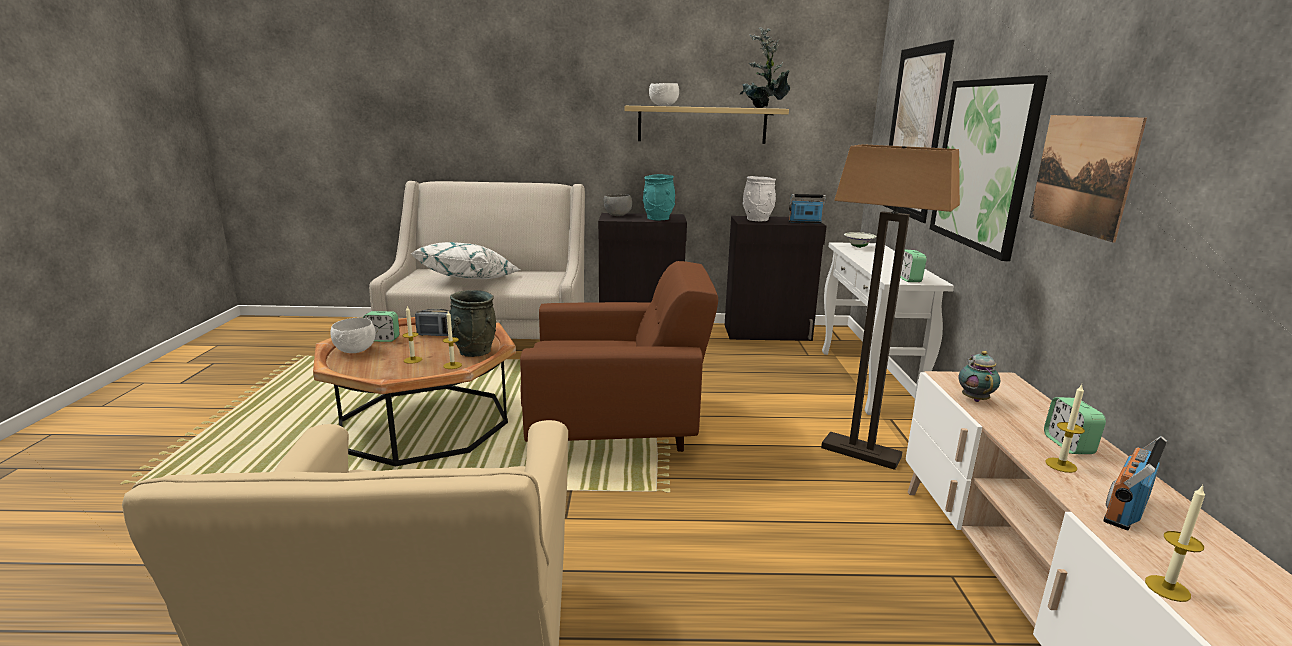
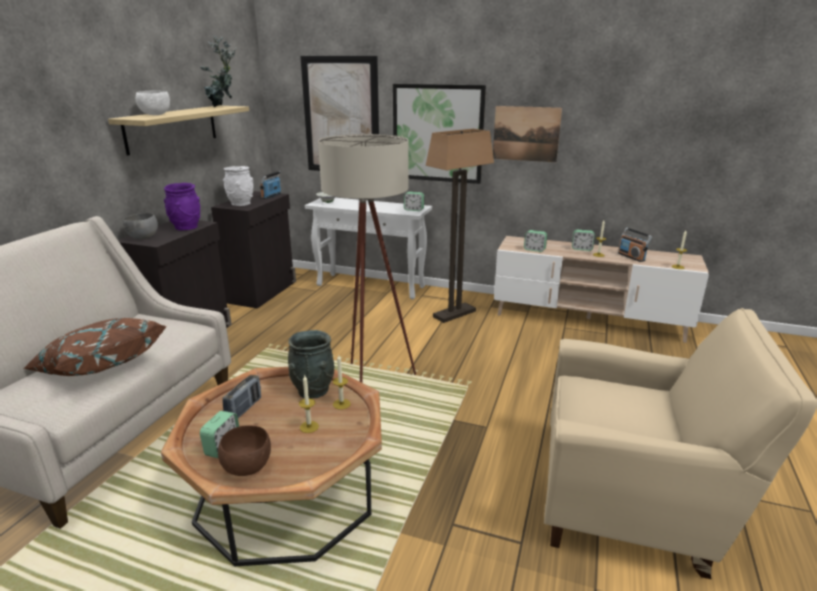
camera: 70 degrees left, 5 degrees up
(356, 351) = (248, 467): white bowl -> brown bowl
(470, 280) = (100, 367): white pillow -> brown pillow
(617, 427) = (372, 385): brown armchair -> beige floor lamp
(658, 218) = (186, 227): turquoise vase -> purple vase
(974, 399) = (534, 249): teapot -> alarm clock

